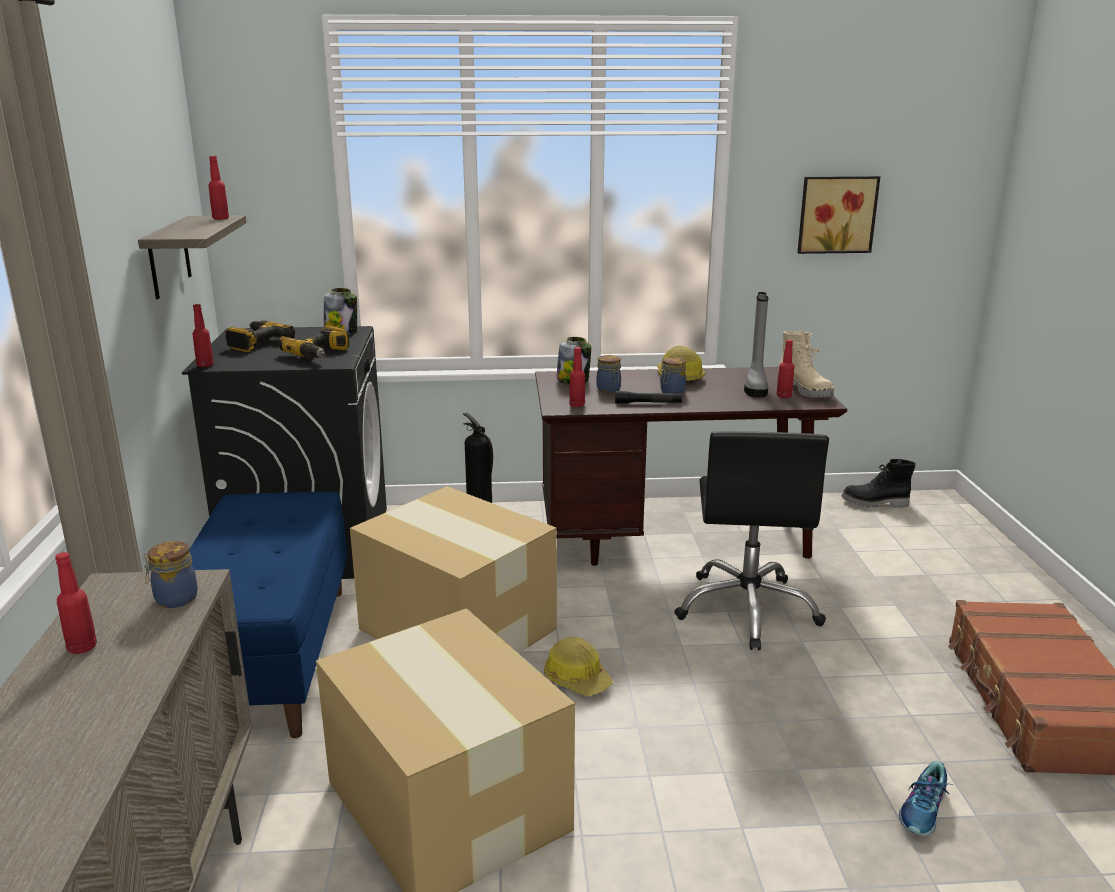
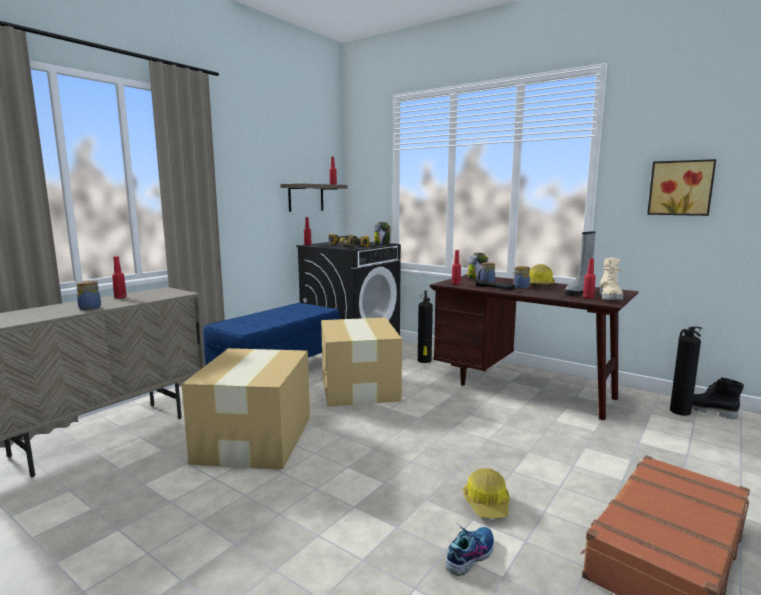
camera: 40 degrees right, 10 degrees down
(174, 599) = (167, 295): jar -> jar (89, 308)
(577, 678) = (379, 421): hard hat -> hard hat (487, 503)
(748, 609) = (518, 427): black office chair -> none
(856, 514) = (679, 411): none -> fire extinguisher
(924, 811) = (469, 555): shoe -> shoe turned 150 degrees clockwise

